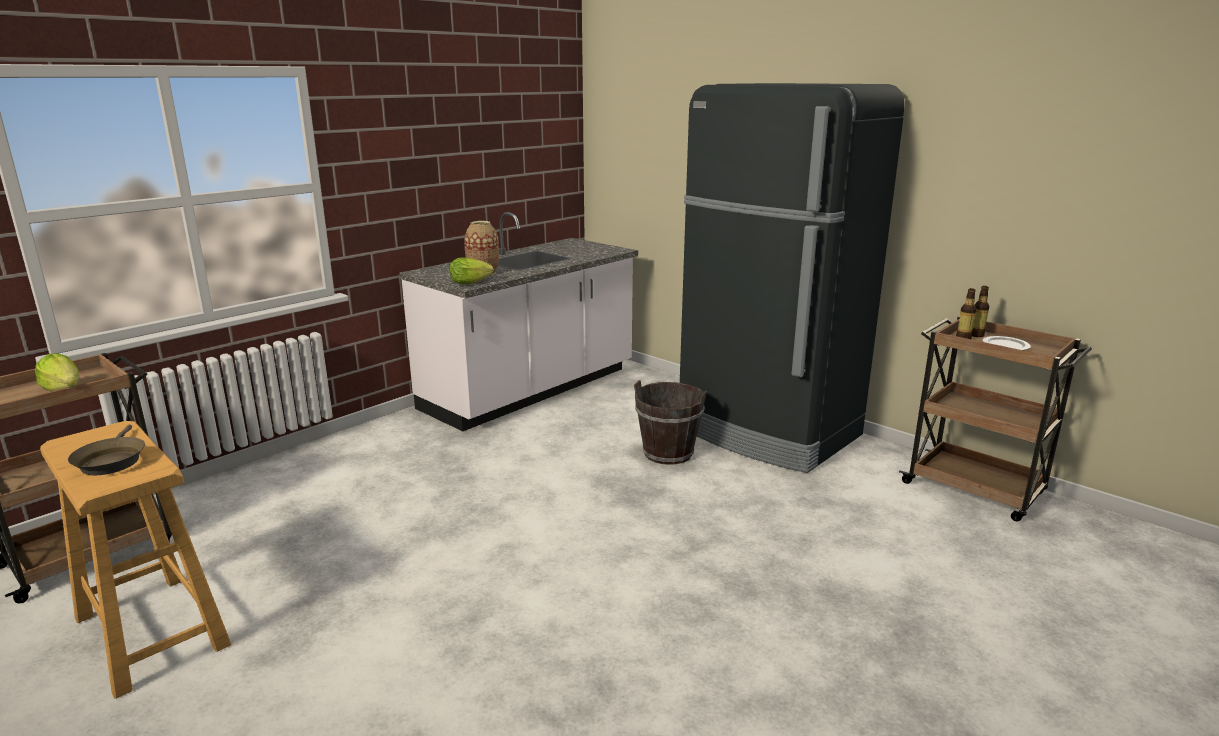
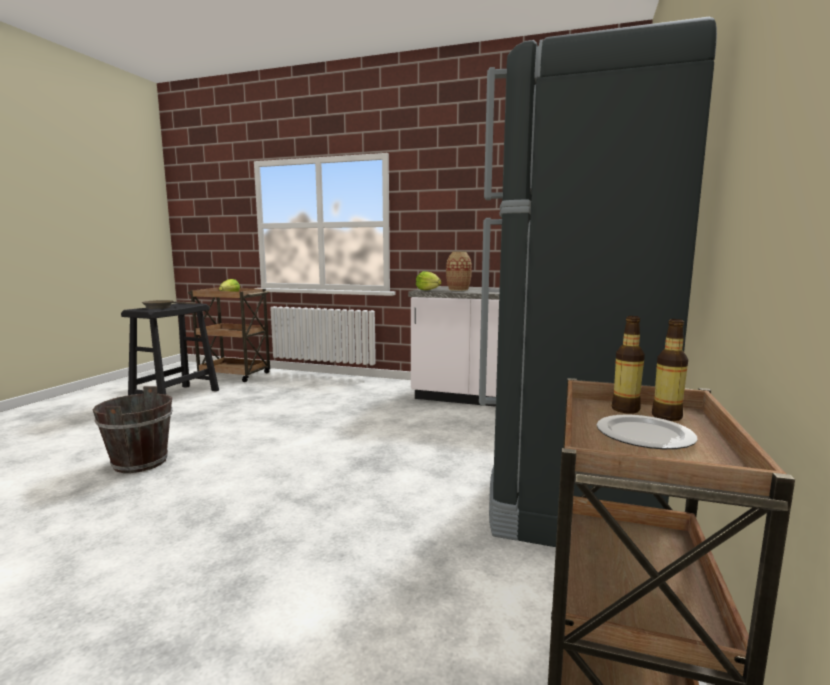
camera: 65 degrees right, 10 degrees down
(151, 631) = (176, 397): beige stool -> black stool
(668, 453) = (458, 462): brown bucket -> brown bucket (140, 462)

